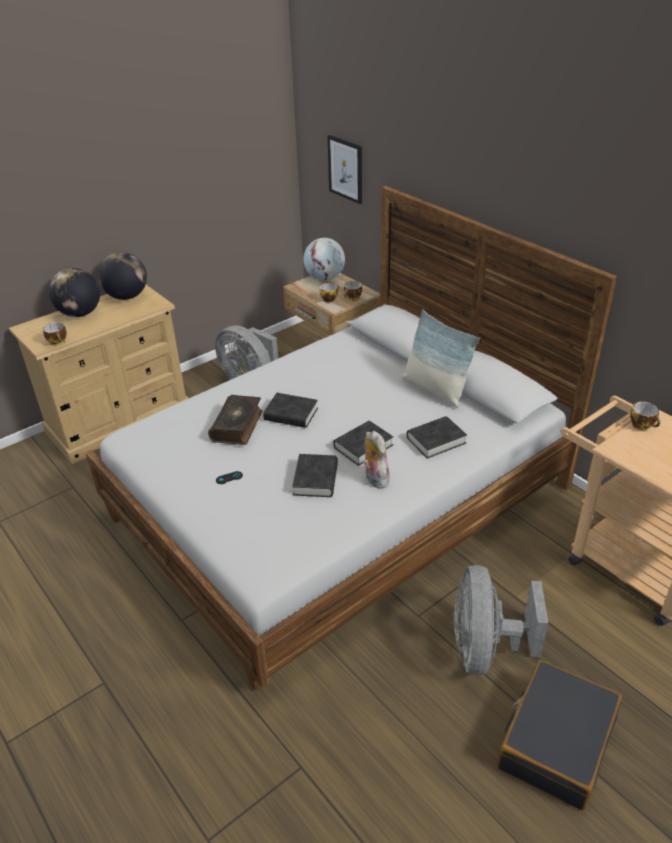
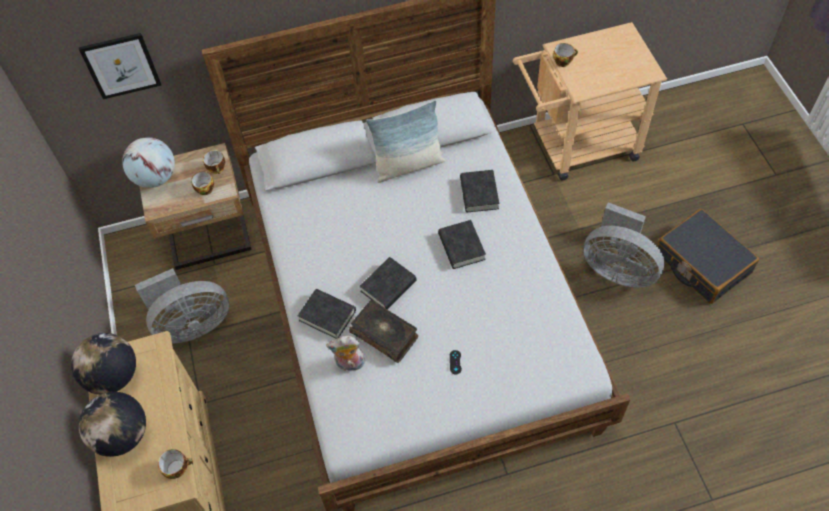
camera: 65 degrees left, 20 degrees up
(316, 479) = (488, 296): black book -> black book (327, 315)
(374, 479) = (507, 254): plush toy -> plush toy (349, 364)

